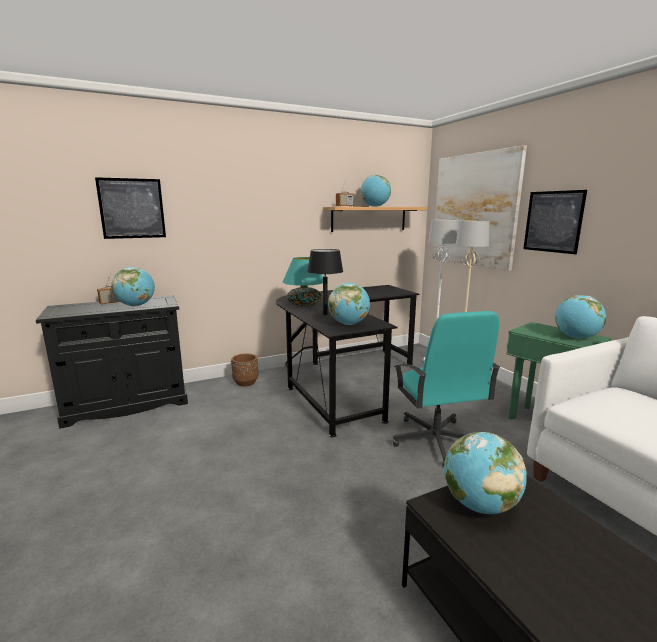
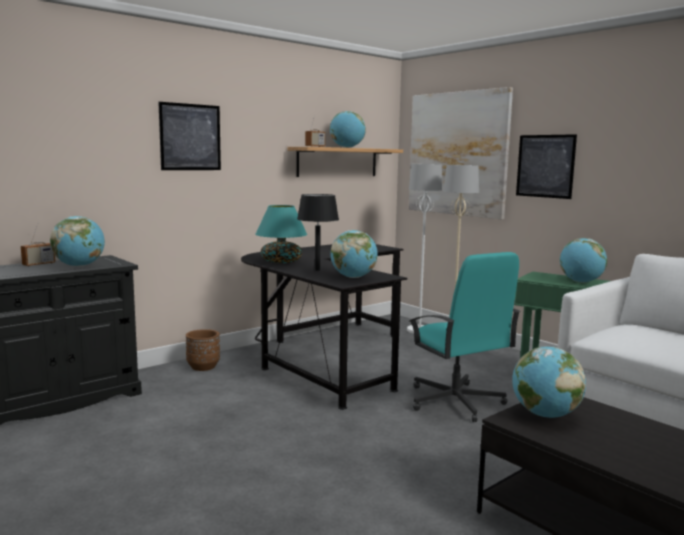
camera: 15 degrees left, 5 degrees down
(132, 208) = (65, 143): picture -> picture (190, 137)

